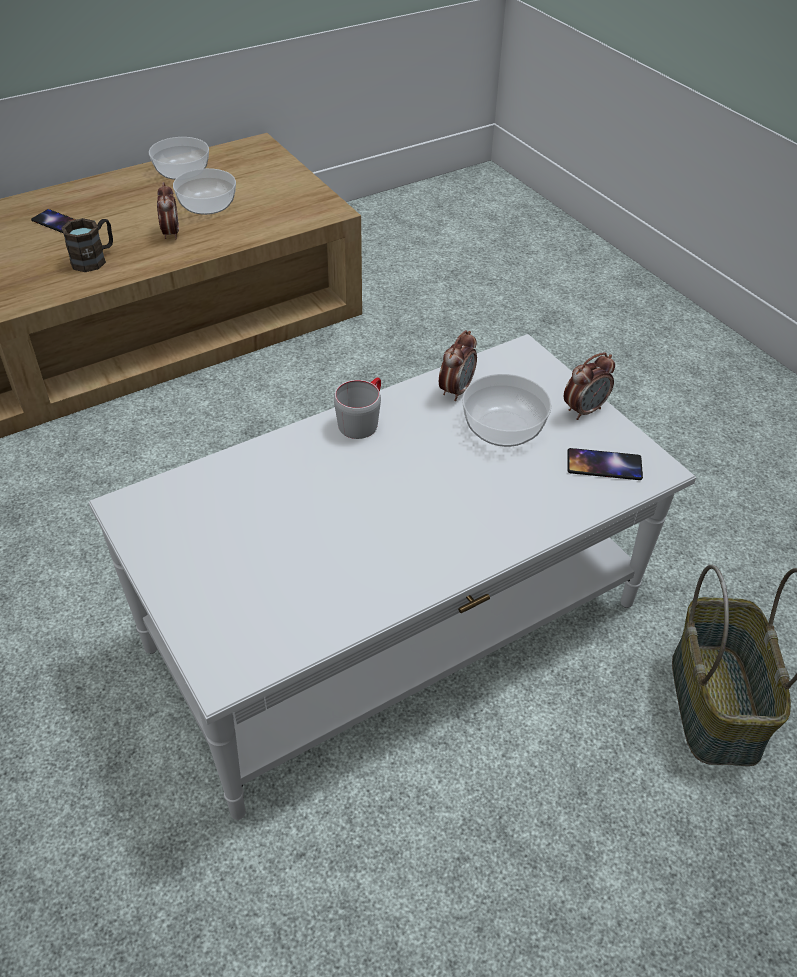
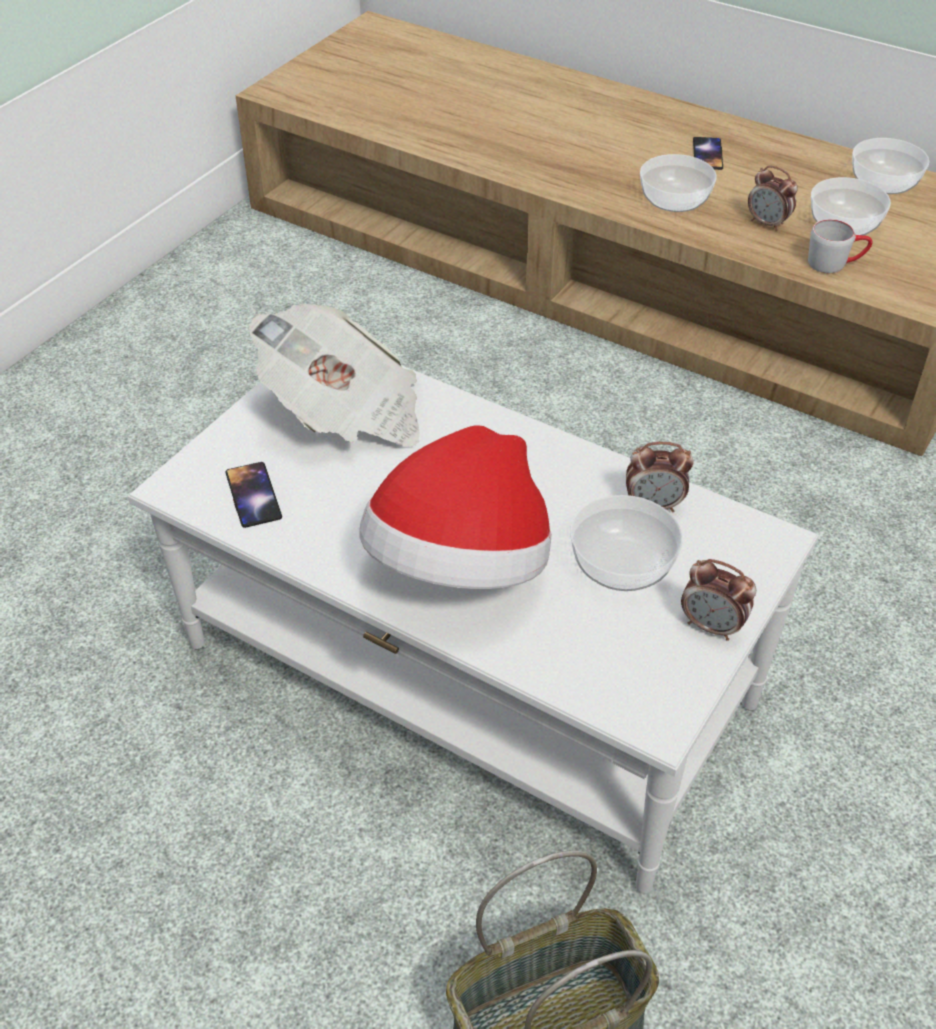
camera: 65 degrees right, 0 degrees up
(94, 259) = (675, 199): brown mug -> bowl
(171, 233) = (767, 224): alarm clock -> alarm clock turned 75 degrees clockwise
(220, 519) = (345, 413): none -> newspaper
(362, 420) = (547, 452): grey mug -> grey mug (835, 263)
(455, 512) = (461, 566): none -> hat
(604, 465) = (626, 671): phone -> phone (253, 495)

